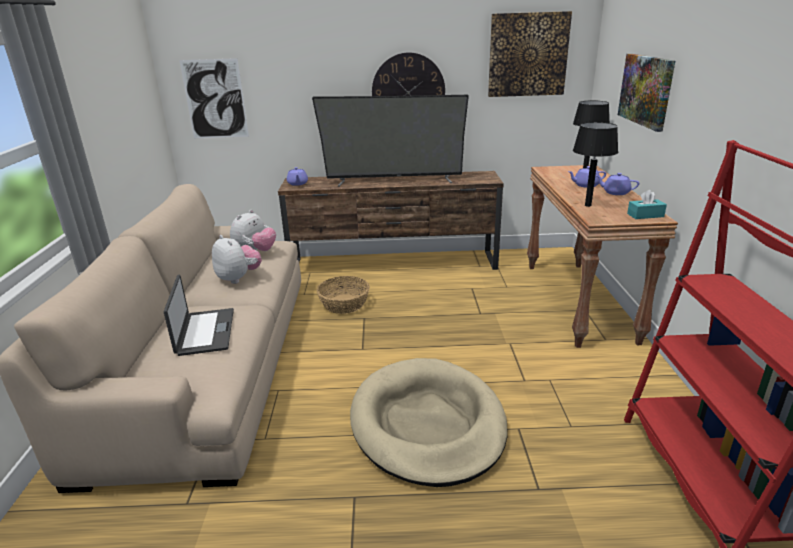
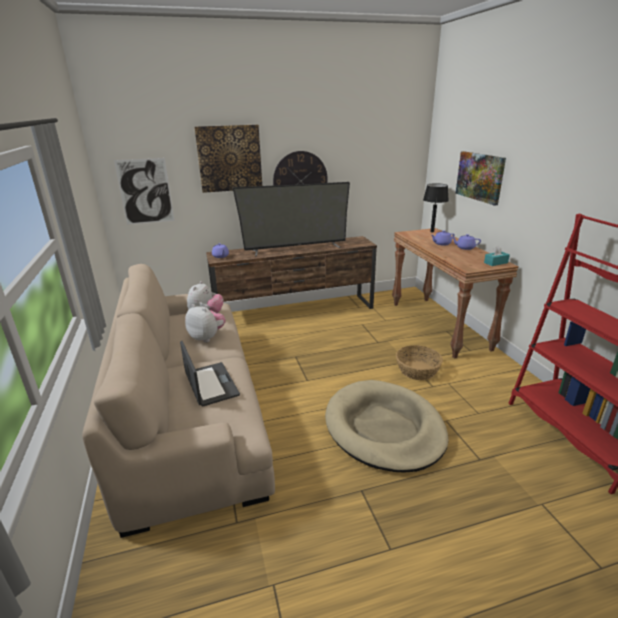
camera: 15 degrees left, 0 degrees up
(344, 304) = (274, 347): basket -> basket (417, 370)
(528, 55) = (384, 151): picture -> picture (229, 158)
(587, 205) = (454, 258): black table lamp -> none

